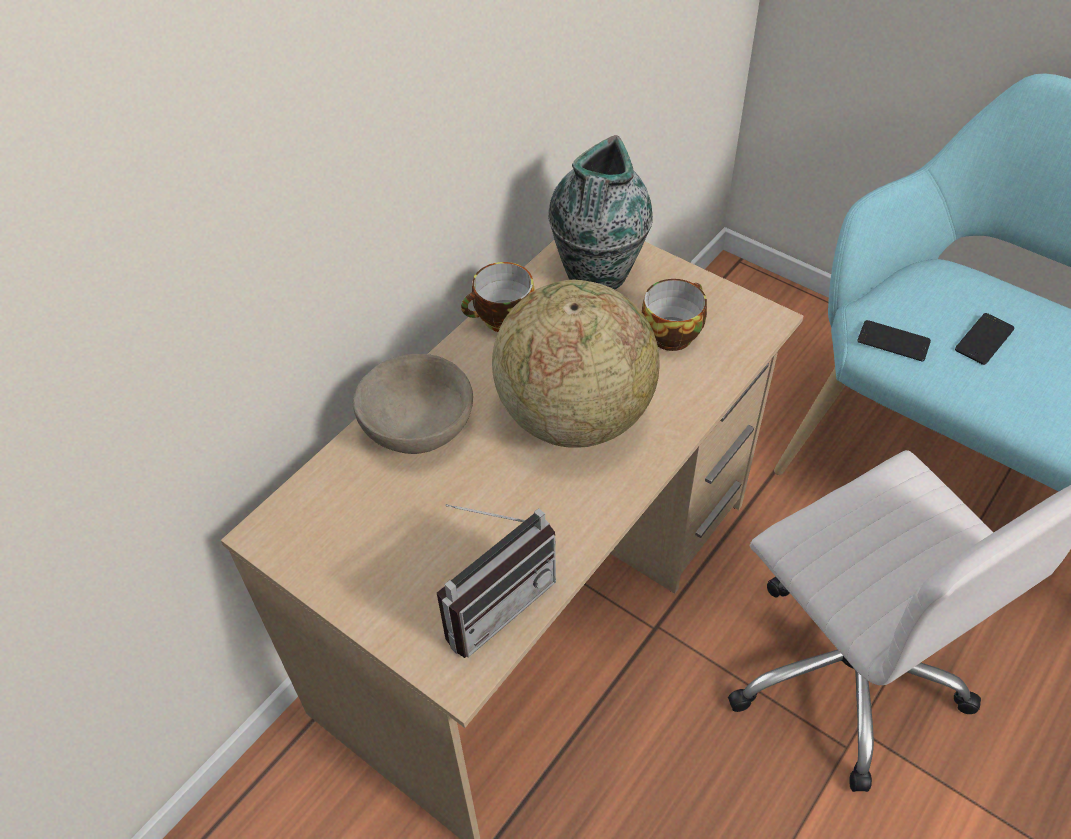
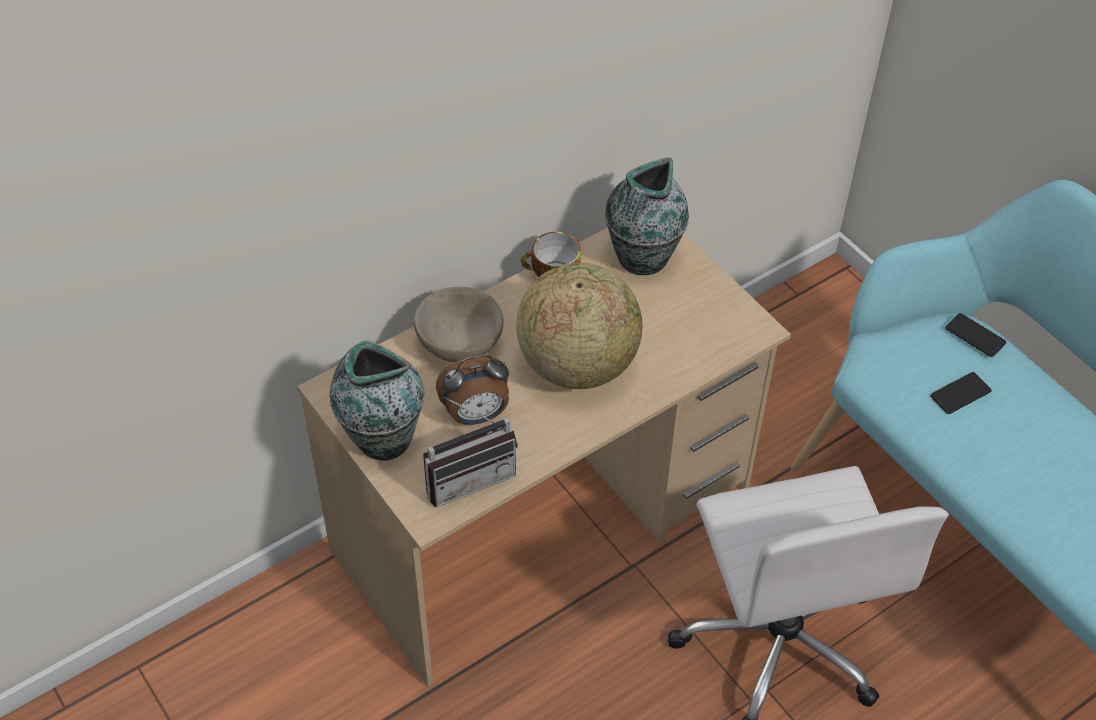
camera: 15 degrees right, 0 degrees up
(358, 581) = (381, 438): none -> vase
(473, 514) = (476, 415): none -> alarm clock
(672, 332) = (679, 320): cup -> none
(893, 341) = (882, 375): phone -> phone (975, 335)

